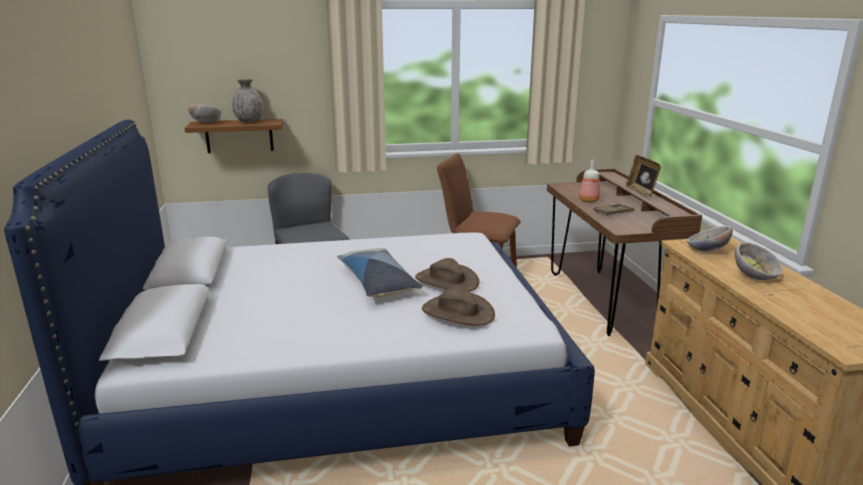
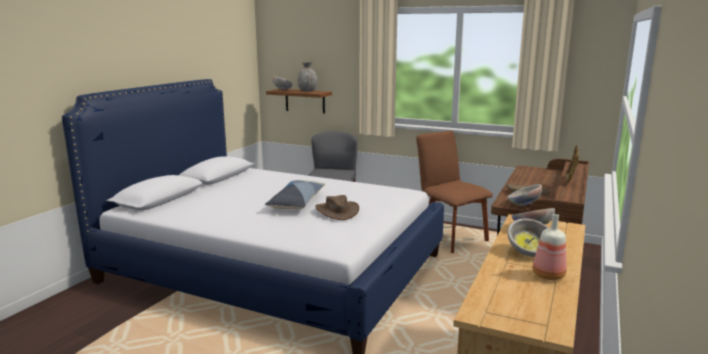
camera: 35 degrees right, 5 degrees down
(457, 312) = (307, 228): brown hat -> none
(588, 201) = (524, 181): bottle -> bottle (547, 275)
(636, 227) = (523, 205): none -> bowl

